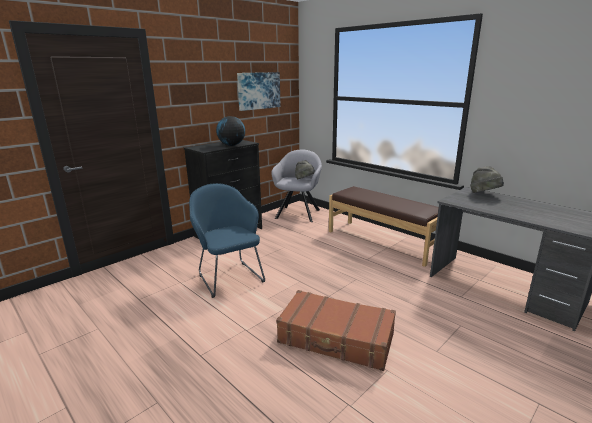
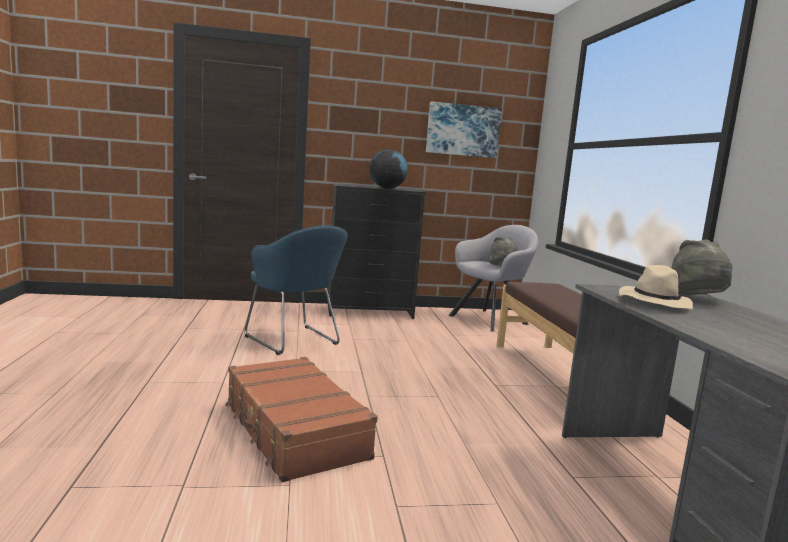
camera: 35 degrees right, 10 degrees down
(229, 277) = (294, 341): blue armchair -> blue armchair turned 135 degrees clockwise
(485, 205) = (654, 303): none -> beige hat

